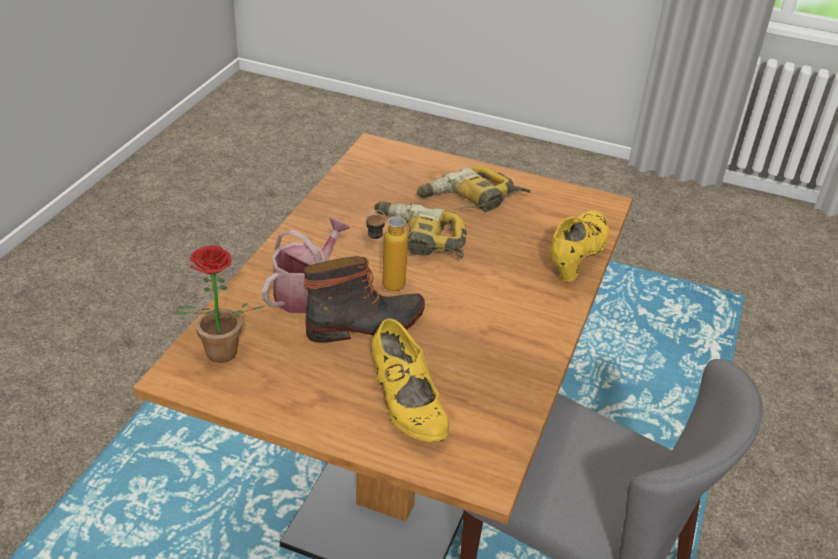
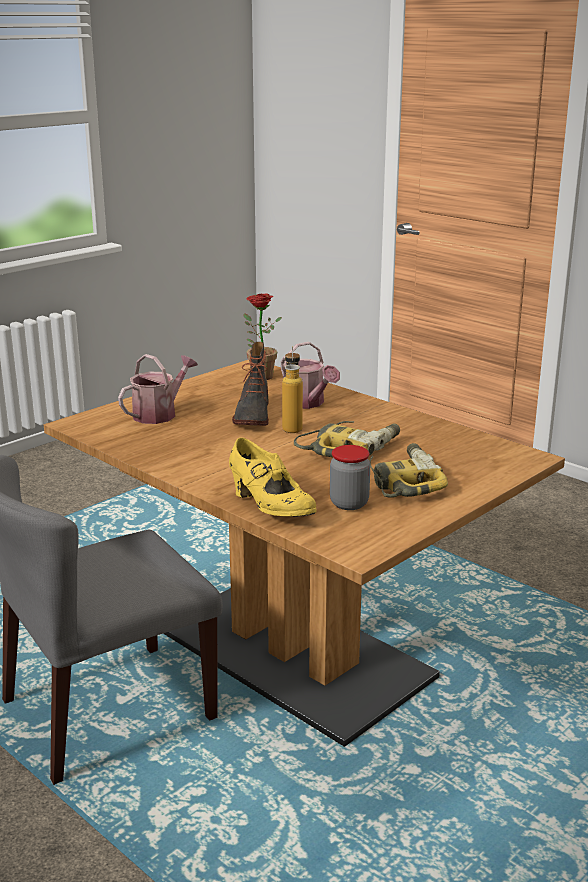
camera: 115 degrees right, 15 degrees down
(406, 407) = (159, 413): yellow shoe -> watering can
(533, 220) = (349, 503): none -> jar

